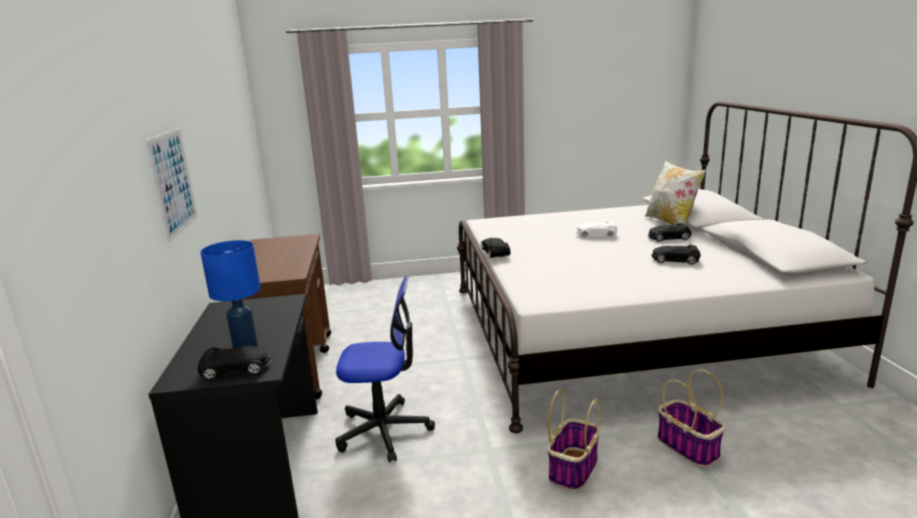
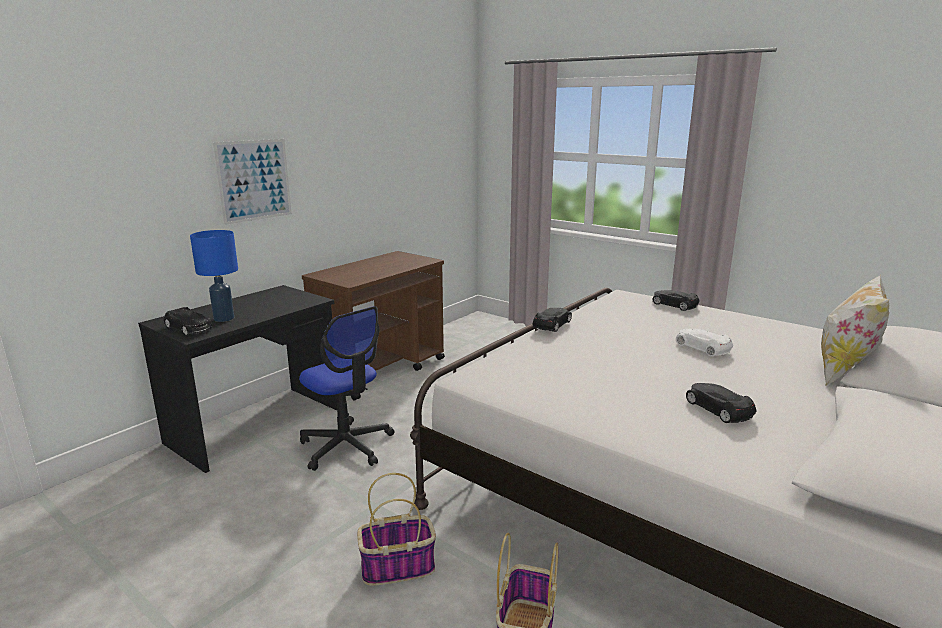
camera: 45 degrees right, 0 degrees up
(668, 238) = (785, 384): black toy car -> black toy car (674, 305)

